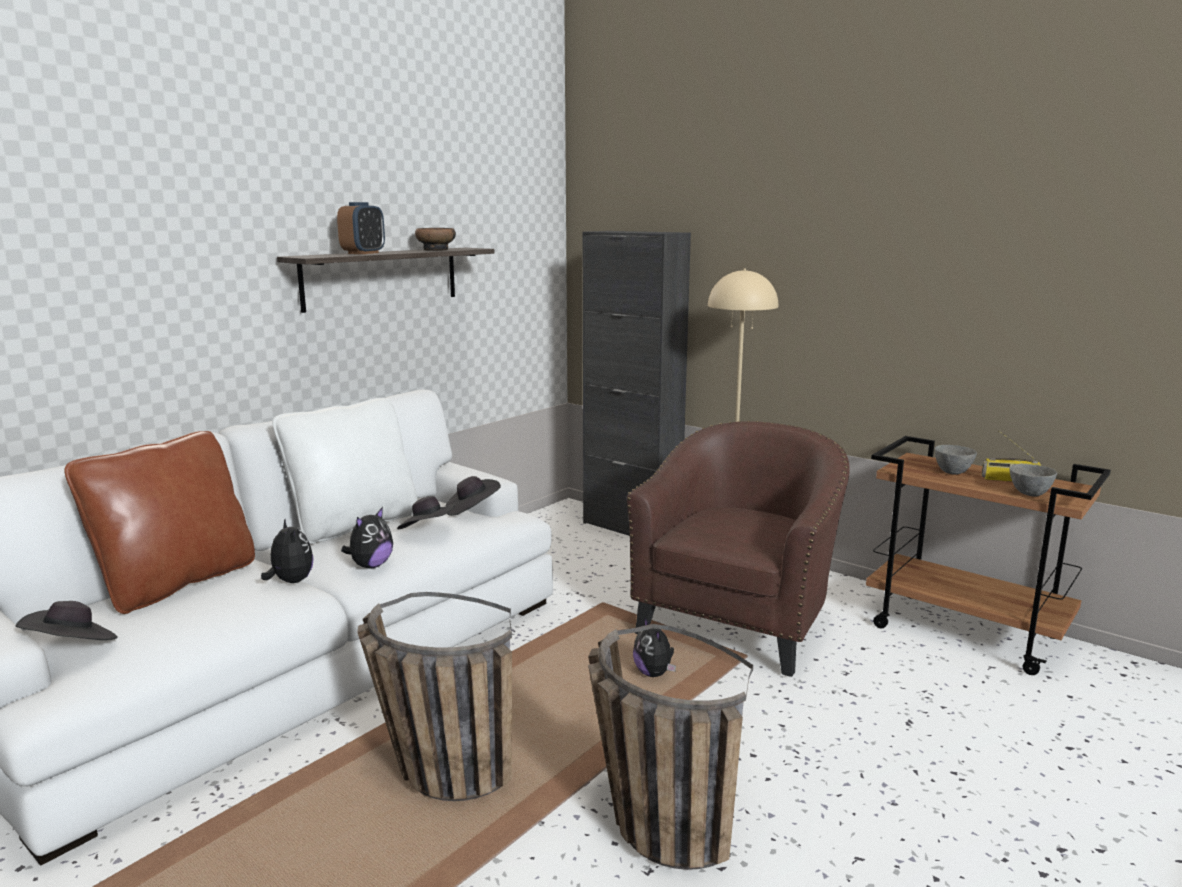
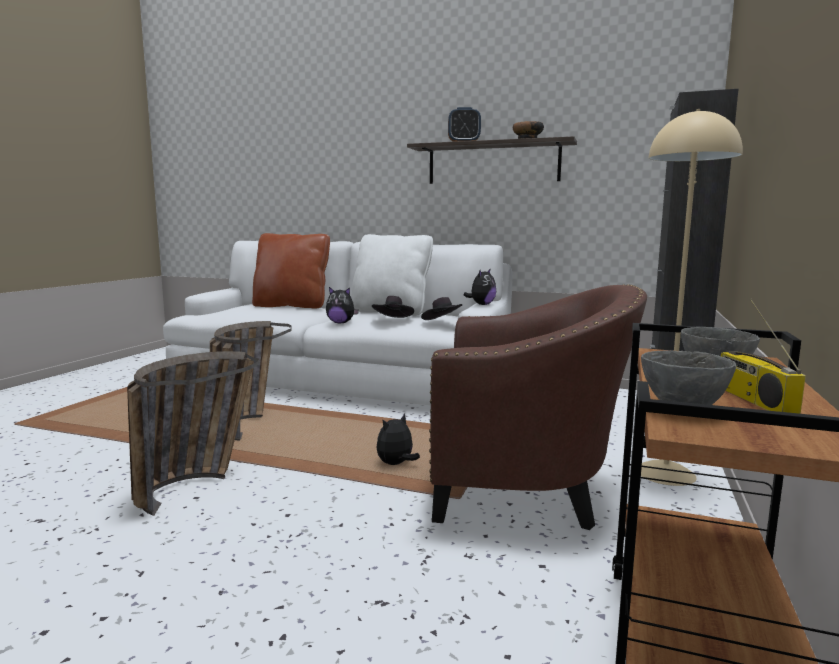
camera: 70 degrees right, 5 degrees down
(73, 647) = (222, 307): black hat -> none
(290, 581) = (308, 317): plush toy -> plush toy (481, 304)

